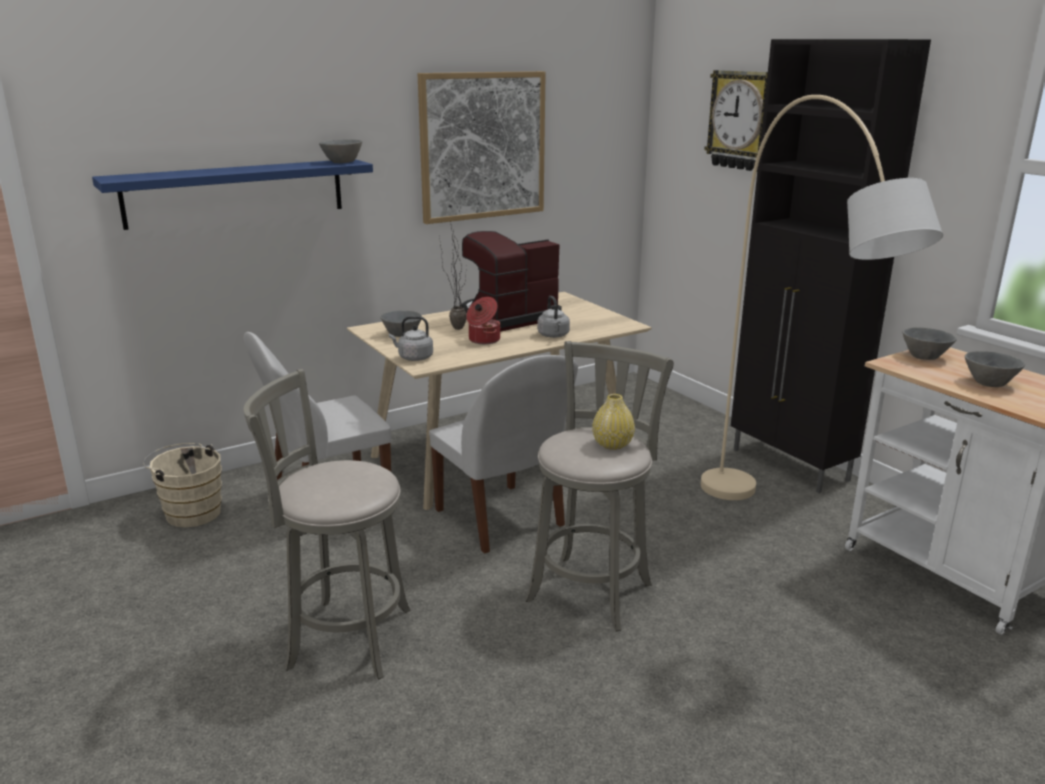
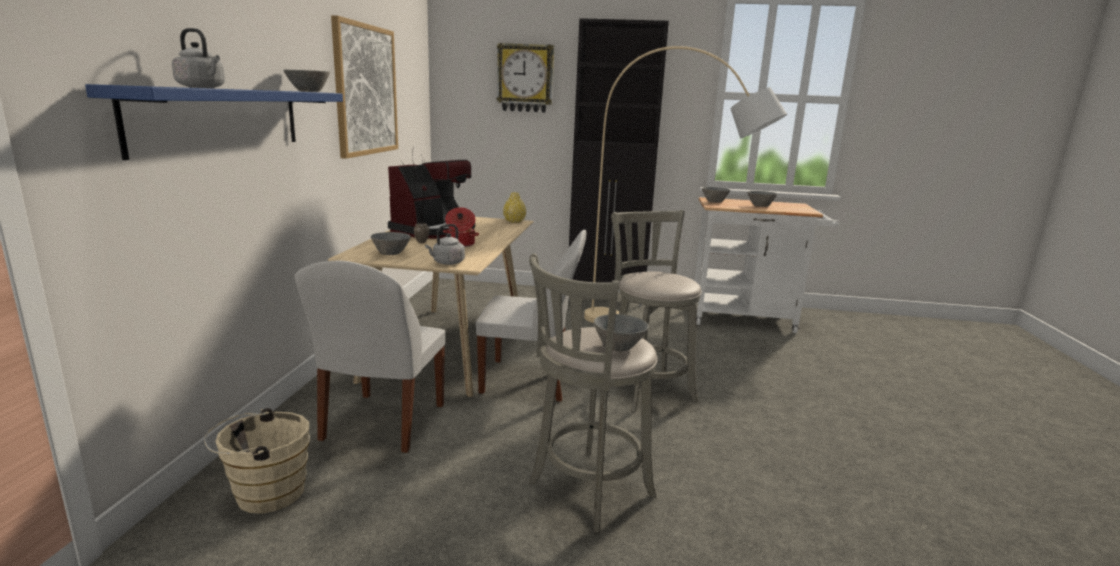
camera: 50 degrees left, 5 degrees down
(332, 492) = (620, 347): none -> grey bowl
(507, 317) = (434, 231): coffee machine -> coffee machine turned 150 degrees counterclockwise
(553, 336) = (496, 234): grey kettle -> grey kettle (202, 87)
(612, 445) = (667, 276): yellow vase -> yellow vase (514, 221)

